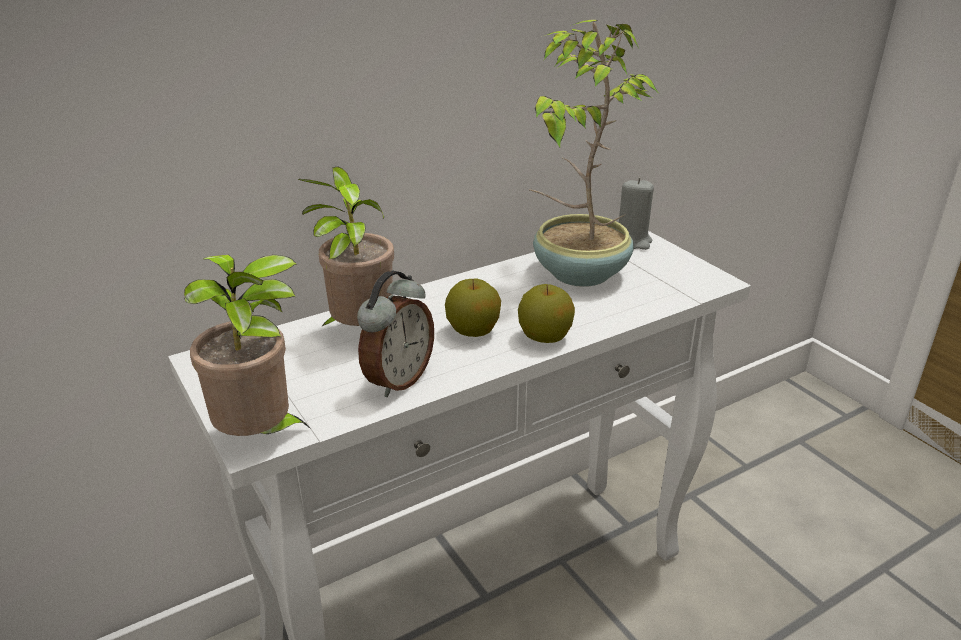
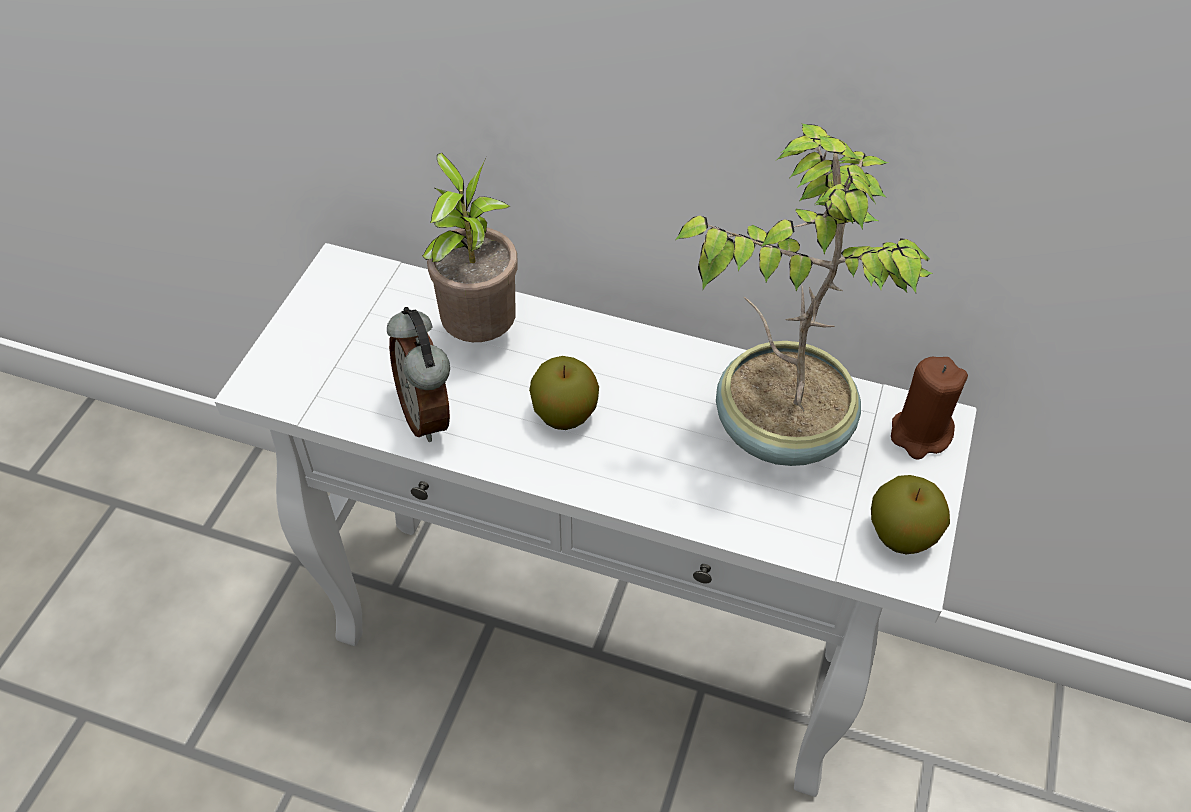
camera: 50 degrees right, 20 degrees up
(261, 438) = (269, 385): potted plant -> none
(397, 380) = (428, 414): alarm clock -> alarm clock turned 75 degrees clockwise
(545, 337) = (610, 478): apple -> apple (901, 535)
(633, 241) = (920, 434): grey candle -> brown candle

